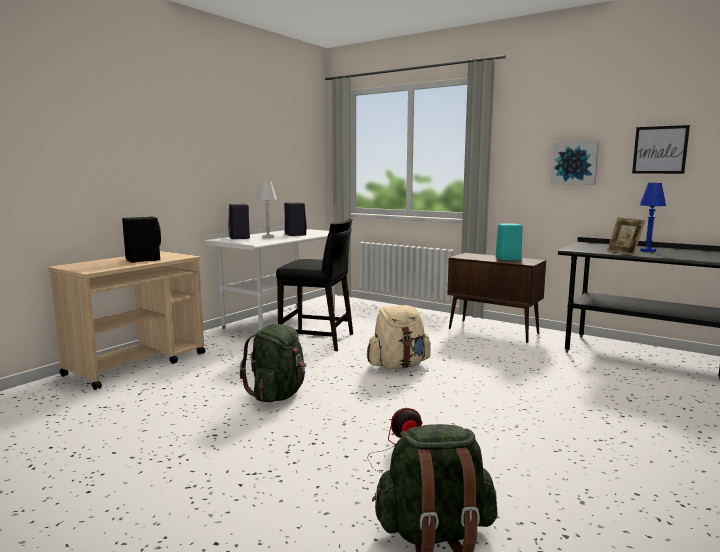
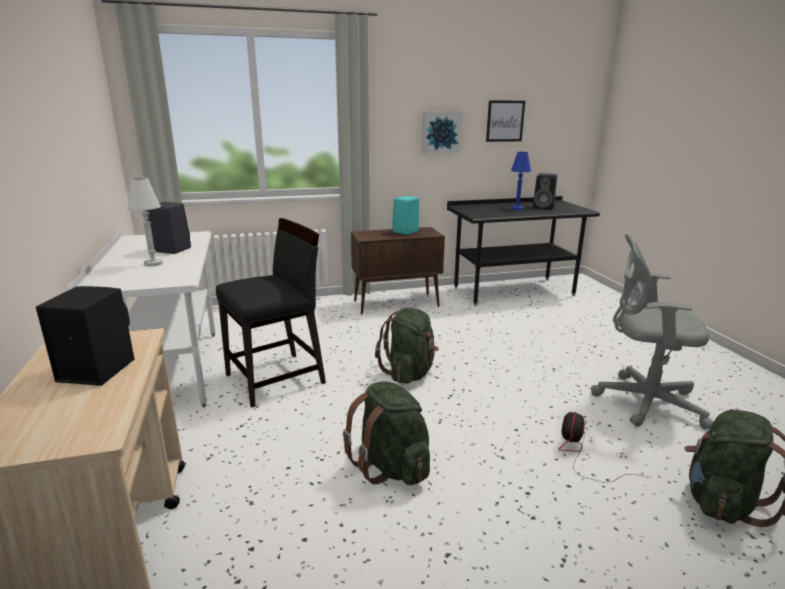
camera: 50 degrees left, 10 degrees up
(240, 238) = (115, 275): black speaker -> black speaker (544, 207)
(398, 366) = (409, 373): beige backpack -> green backpack
(554, 462) = (642, 401): none -> grey office chair
(624, 252) = (514, 213): picture frame -> none

